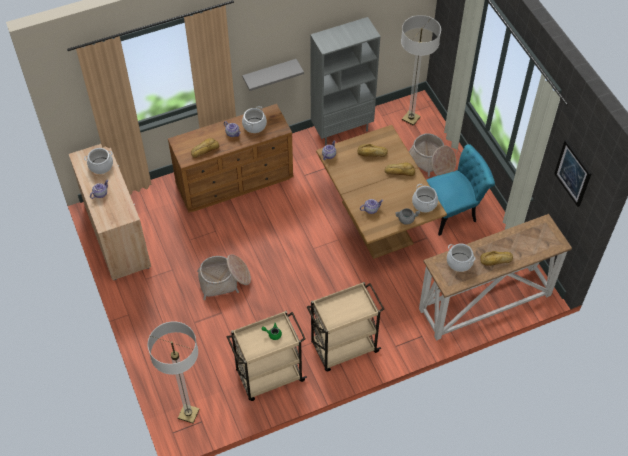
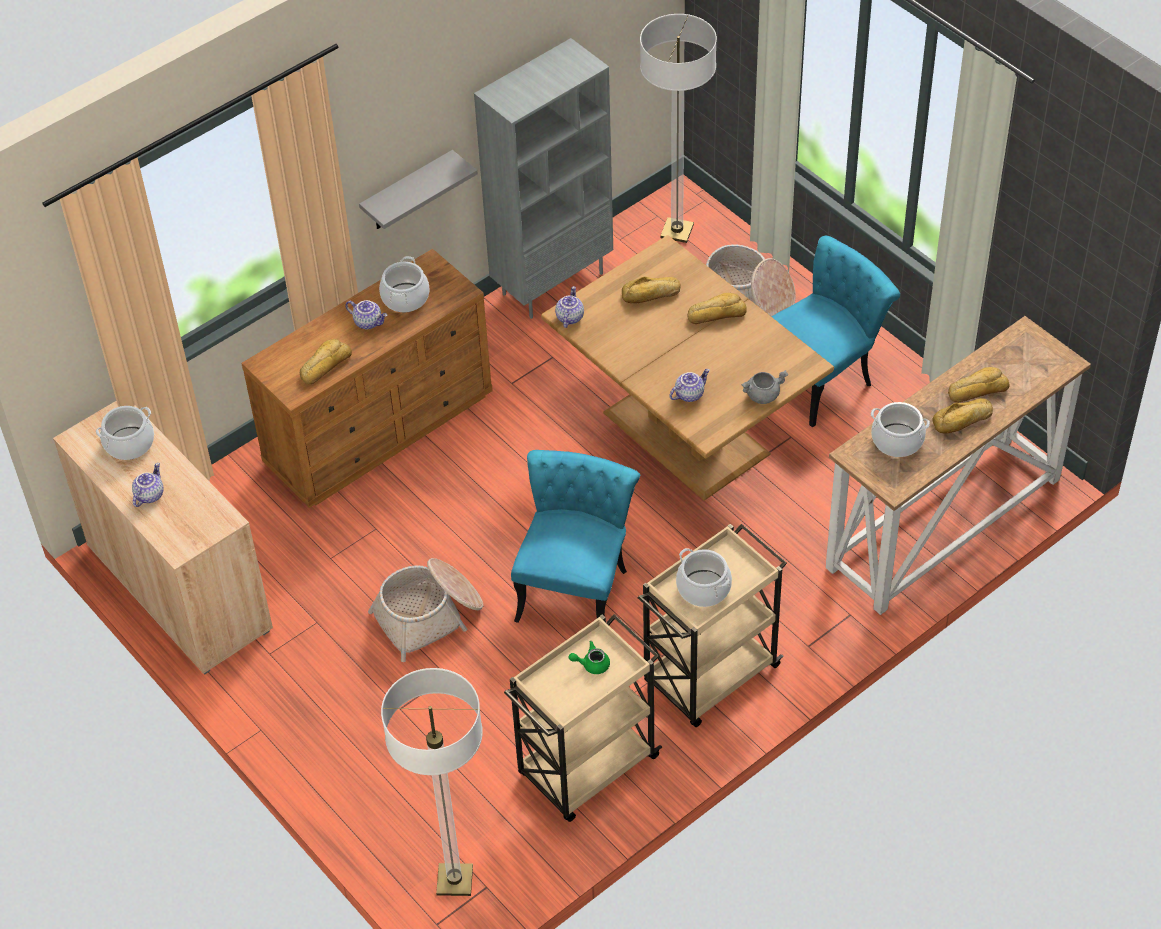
camera: 15 degrees left, 5 degrees down
(297, 284) = (576, 585): none -> turquoise chair
(424, 203) = (785, 359): cooking pot -> cooking pot (703, 588)
(509, 246) = (977, 389): none -> bread
(573, 173) = (1064, 216): picture -> none

